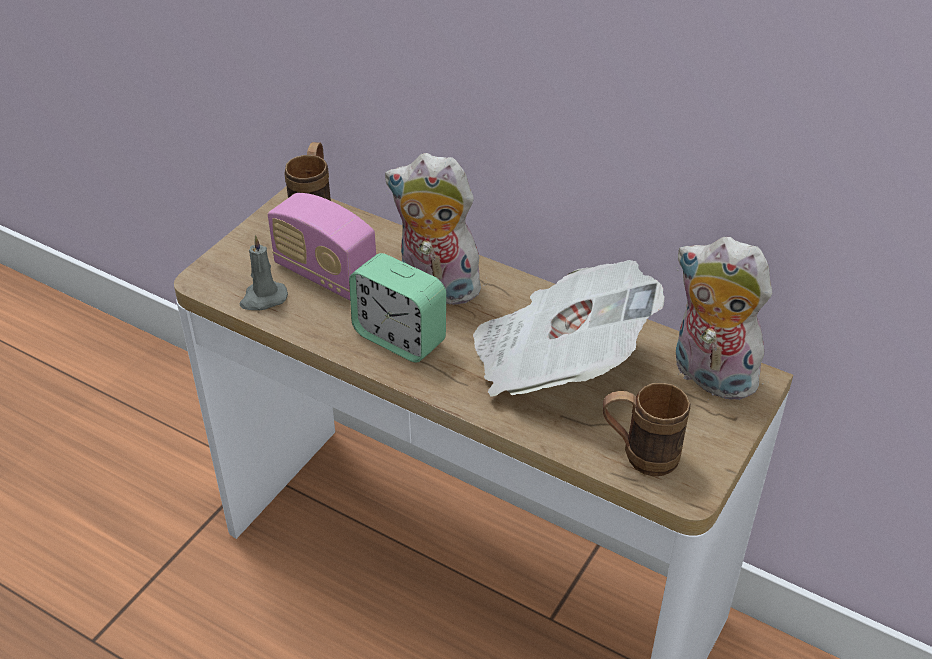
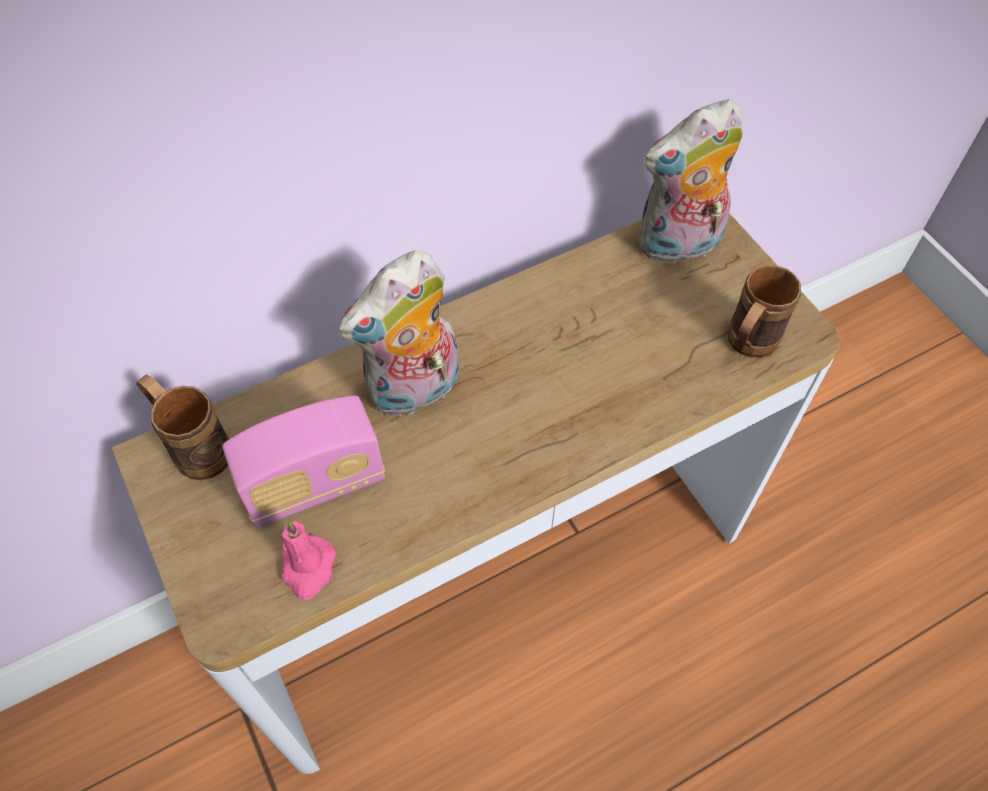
camera: 60 degrees left, 15 degrees up
(263, 298) = (308, 569): grey candle -> pink candle
(399, 338) = (470, 460): alarm clock -> none
(557, 362) = (592, 344): newspaper -> none

